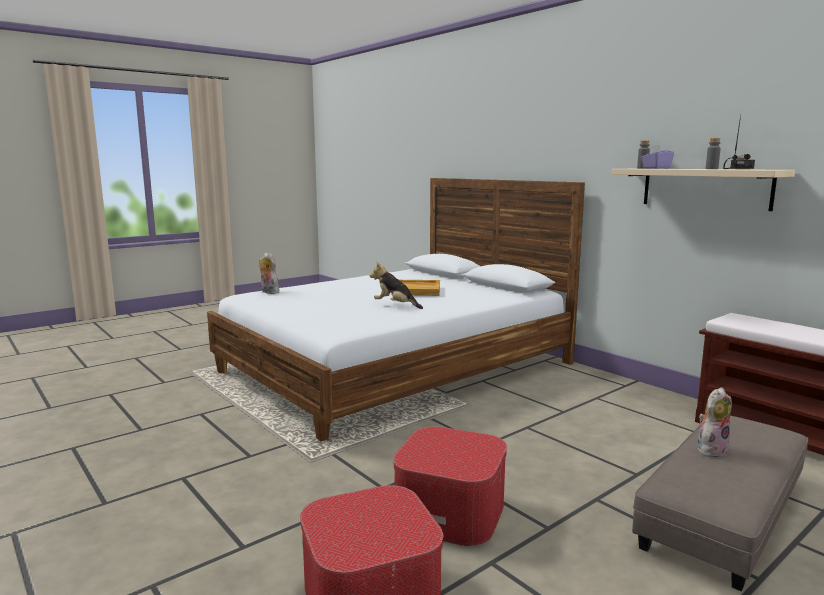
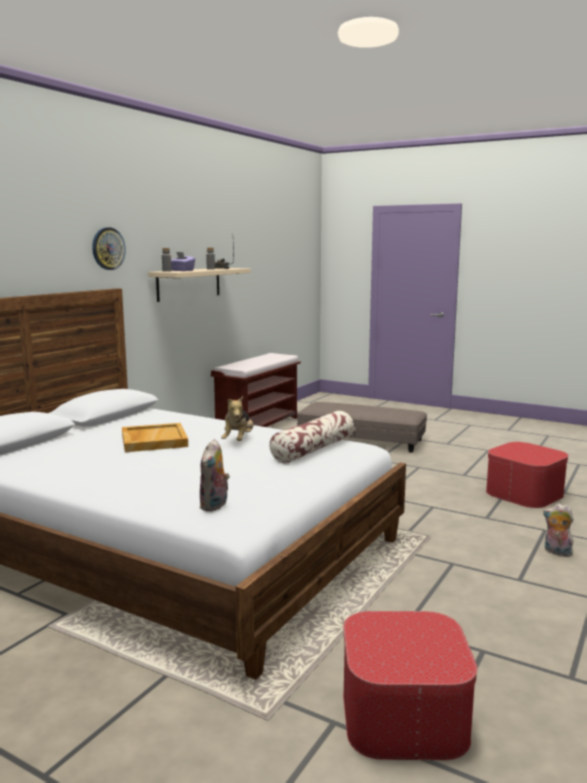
camera: 110 degrees left, 0 degrees up
(344, 319) = (313, 449): none -> pillow
(450, 511) = (432, 487): ottoman -> ottoman (403, 714)
(587, 143) = (108, 248): none -> wall clock
(711, 449) = (360, 410): plush toy -> plush toy (556, 552)

